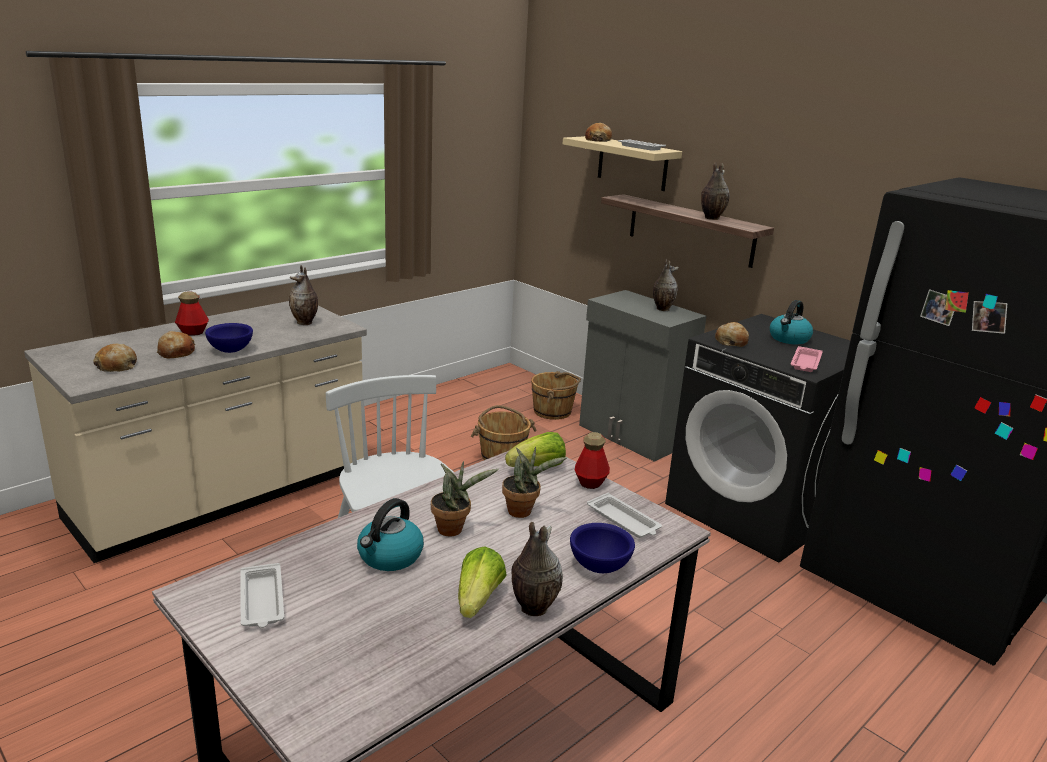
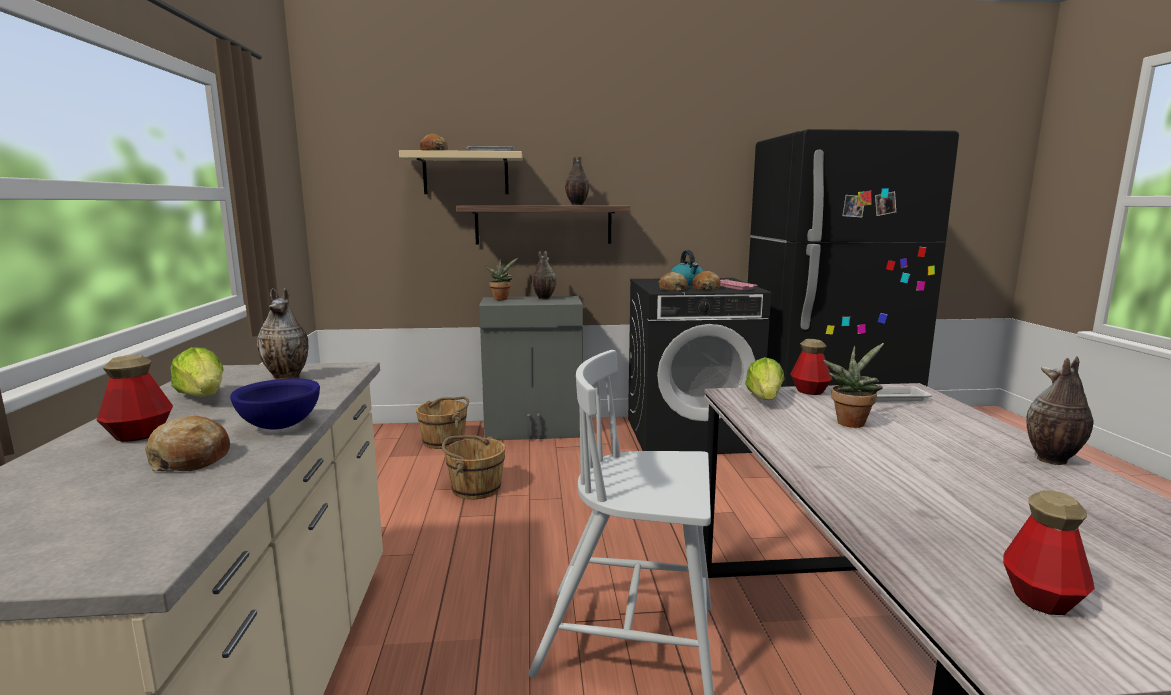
camera: 50 degrees left, 10 degrees down
(116, 366) = (124, 515): bread -> bread (705, 288)
(262, 601) = (1041, 599): white tray -> bottle
(390, 557) = (928, 495): kettle -> none
(453, 529) = (873, 454): potted plant -> potted plant (501, 299)
(478, 600) = (1035, 476): lettuce -> lettuce (203, 398)
(599, 565) = (970, 422): blue bowl -> none

